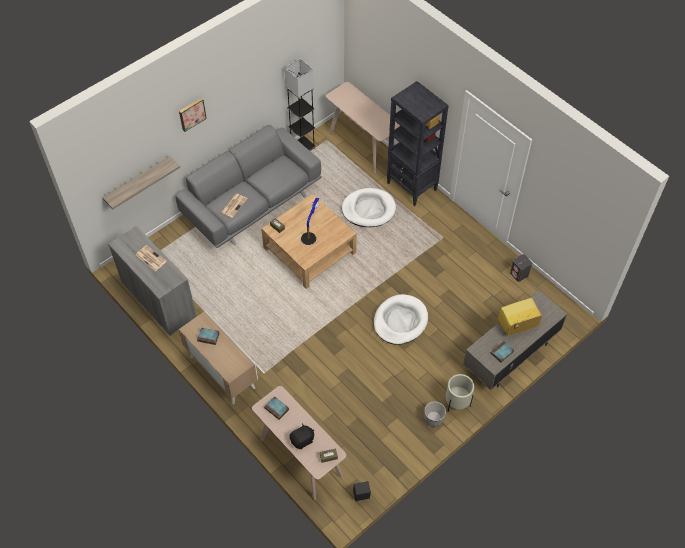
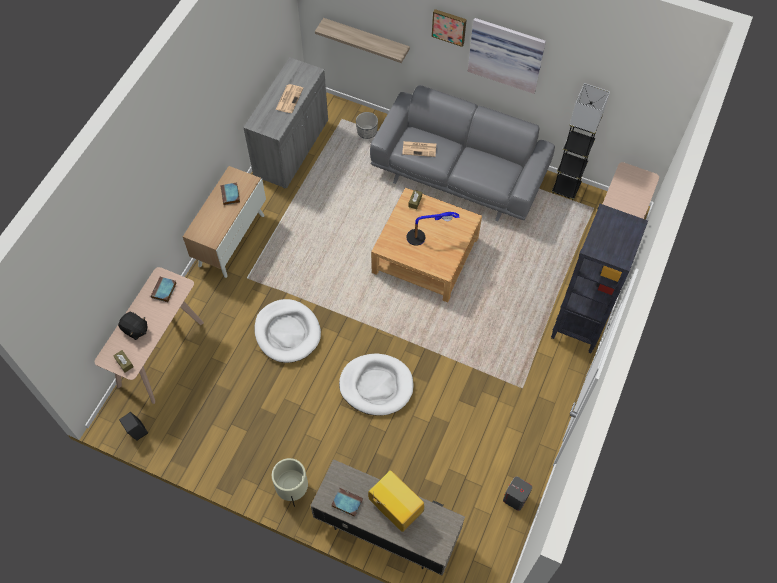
camera: 65 degrees right, 5 degrees up
(232, 96) = (506, 53): none -> picture
(368, 209) = (517, 291): white dog bed -> white dog bed (287, 332)
(434, 419) = (261, 471): planter -> planter (367, 132)

